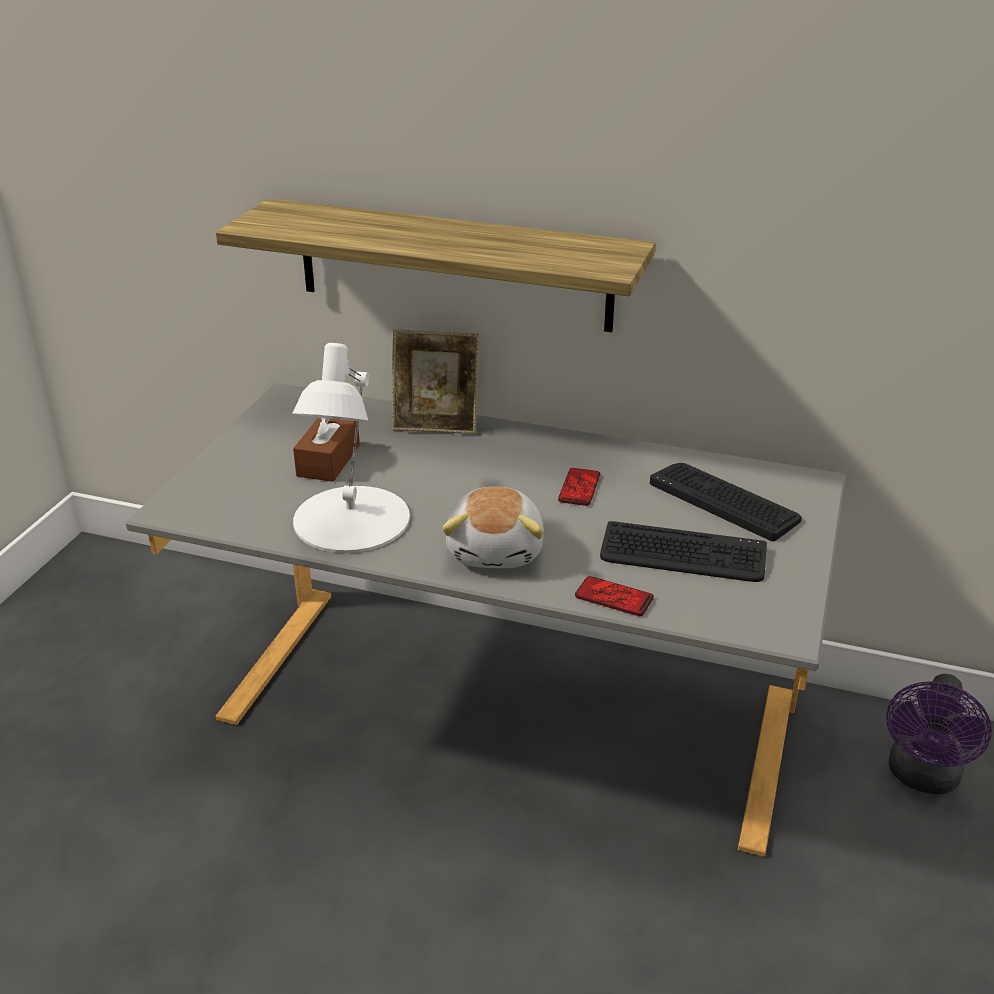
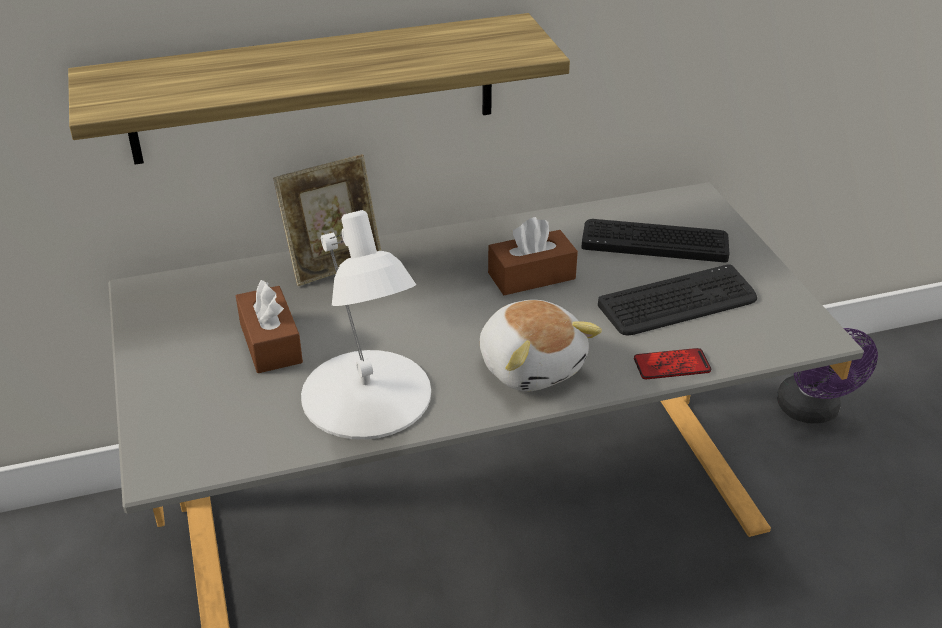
camera: 35 degrees left, 5 degrees up
(579, 488) = (531, 276): phone -> brown tissue box

